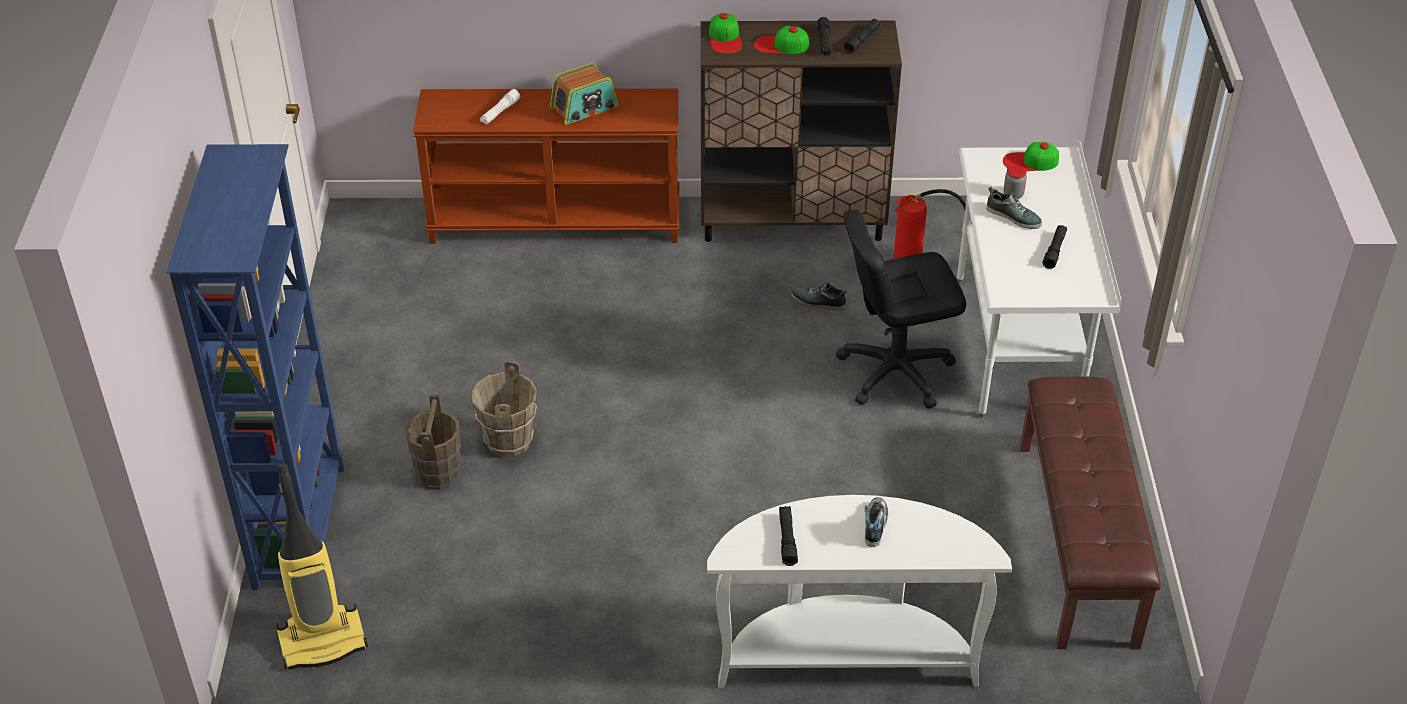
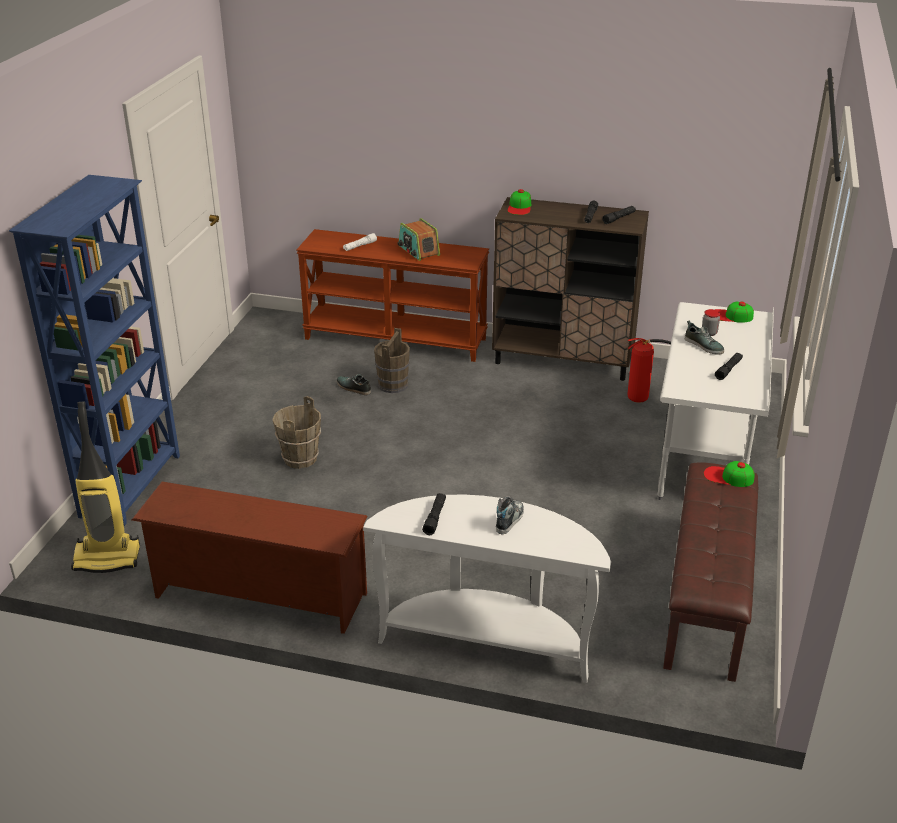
camera: 15 degrees right, 10 degrees down
(438, 472) = (242, 469): brown bucket -> brown bucket (393, 385)
(544, 655) = (258, 596): none -> brown shoe rack
(584, 108) = (418, 251): radio -> radio turned 75 degrees clockwise
(781, 45) = (558, 214): cap -> cap (728, 477)
(818, 301) = (562, 410): shoe -> shoe (353, 388)
(895, 371) = (602, 461): black office chair -> none

